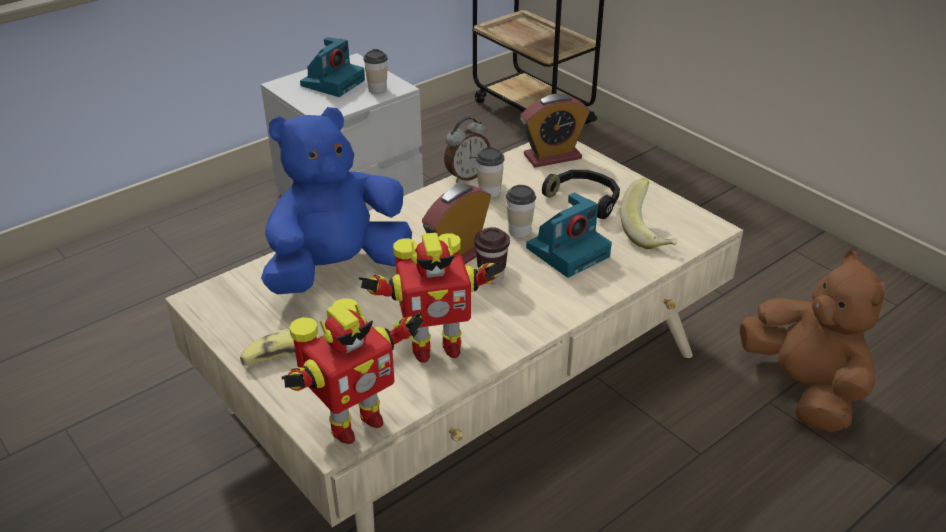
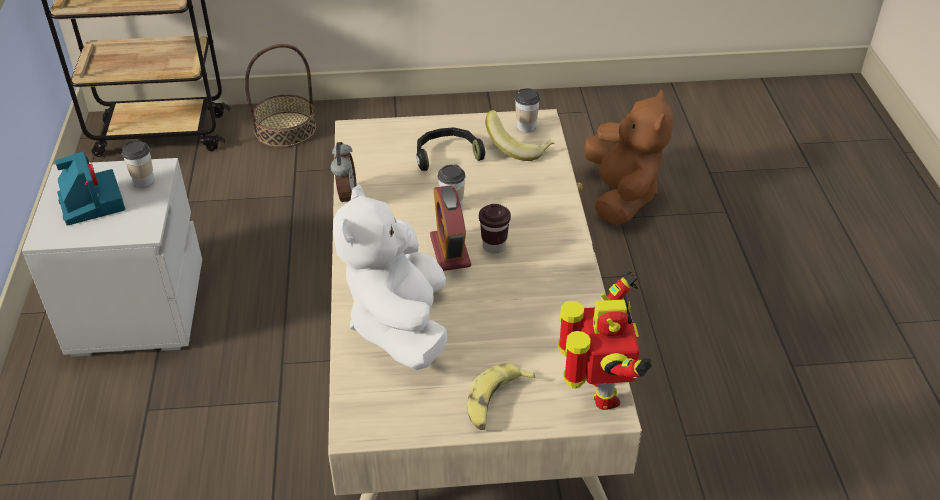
camera: 55 degrees left, 5 degrees up
(337, 269) = (400, 325): blue plush toy -> white plush toy
(434, 347) = (550, 313): toy robot -> none
(489, 192) = (383, 195): cup -> cup (526, 127)
(552, 156) = (371, 141): alarm clock -> none
(568, 251) = (501, 194): camera -> none
(614, 157) = (285, 129): none -> basket
(803, 388) = (621, 196): brown plush toy -> brown plush toy turned 75 degrees clockwise

